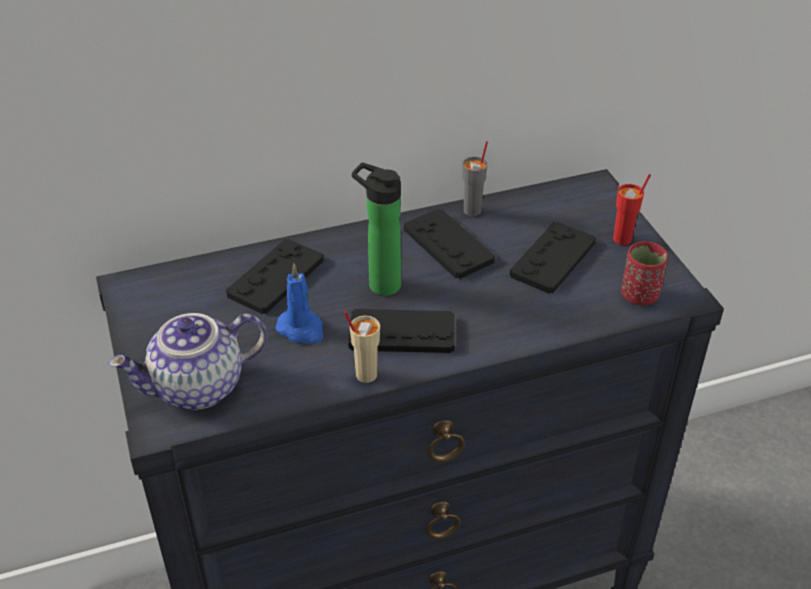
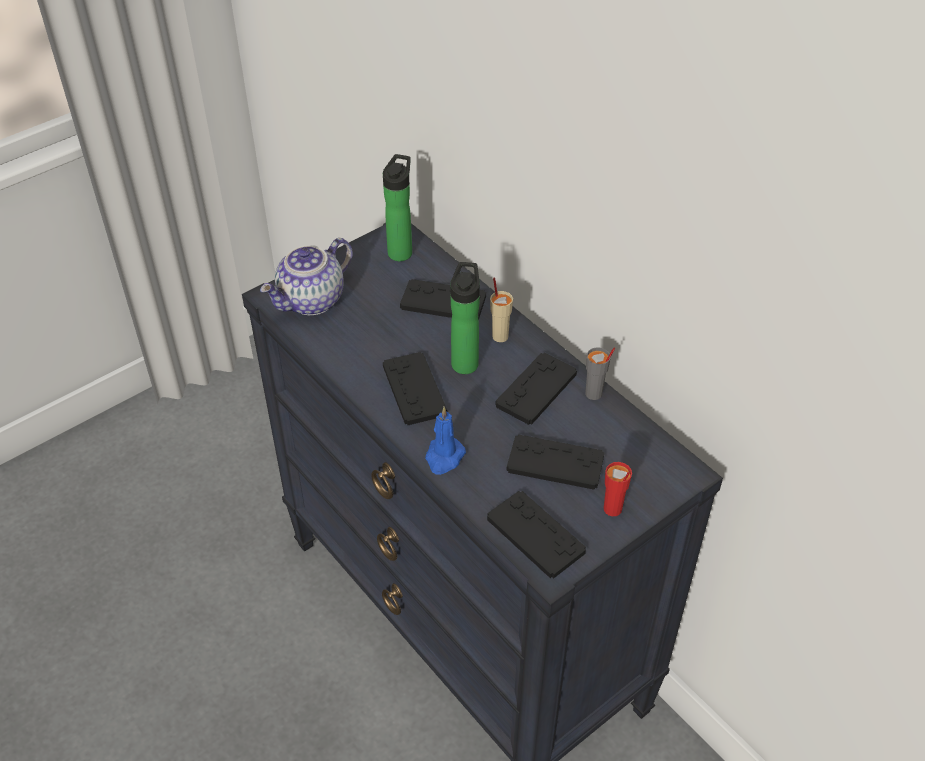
camera: 70 degrees right, 5 degrees up
(163, 290) = (401, 251): none -> bottle
(198, 389) = (312, 301): teapot -> teapot turned 90 degrees counterclockwise
(301, 329) = (393, 333): blue candle -> blue candle (444, 457)
(365, 374) = (360, 381): beige cup -> beige cup (500, 336)
(639, 295) = (535, 535): red cup -> black game controller

